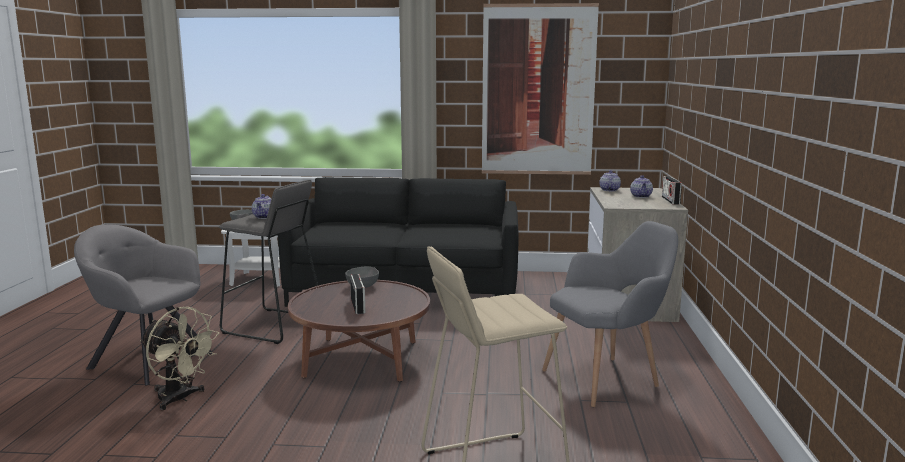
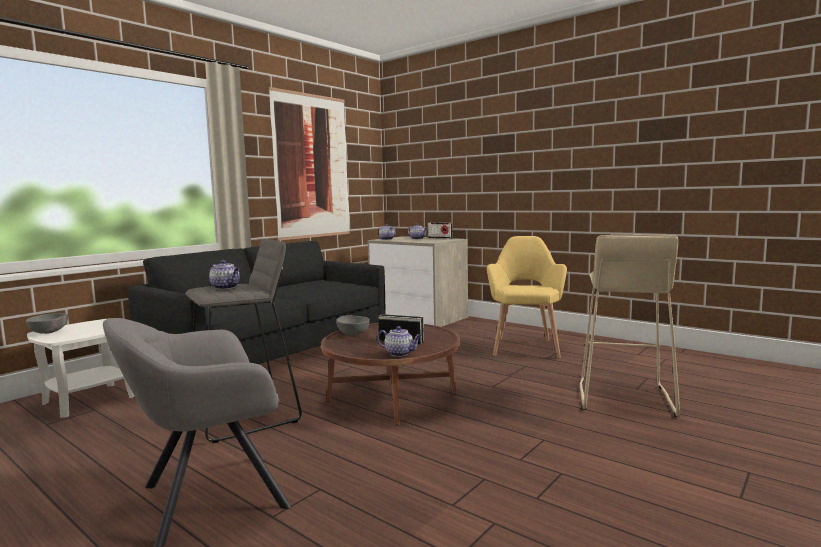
camera: 55 degrees left, 5 degrees down
(180, 399) = (361, 491): beige fan -> none
(314, 314) = (400, 353): none -> teapot
(608, 379) = (525, 347): grey armchair -> yellow armchair

